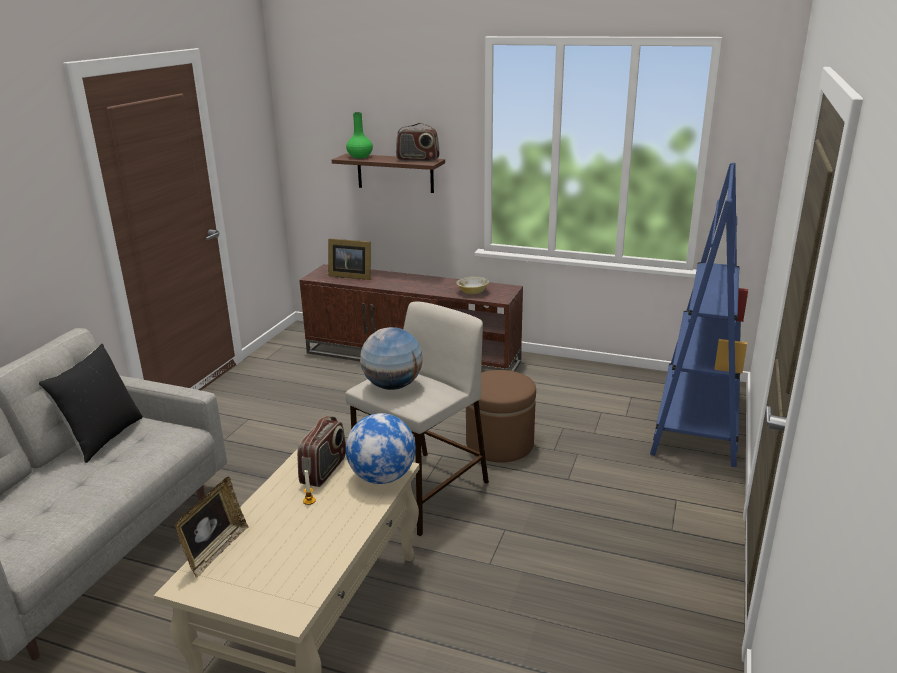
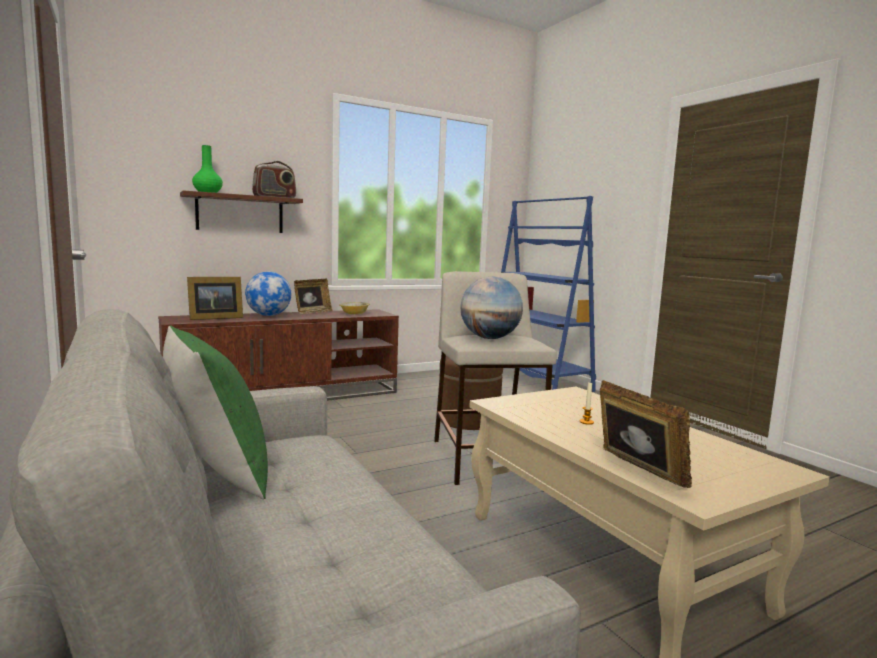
camera: 50 degrees left, 15 degrees down
(103, 437) = (216, 475): black pillow -> green pillow
(324, 470) = (538, 407): radio -> none
(382, 477) = (582, 397): globe -> globe (268, 315)
(444, 280) = (312, 312): none -> picture frame

